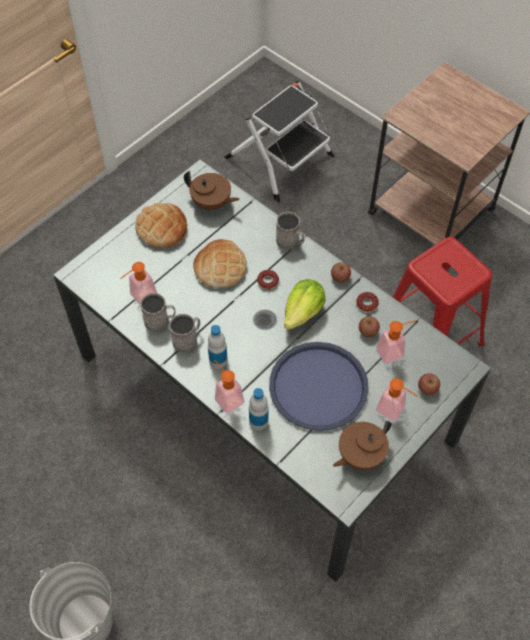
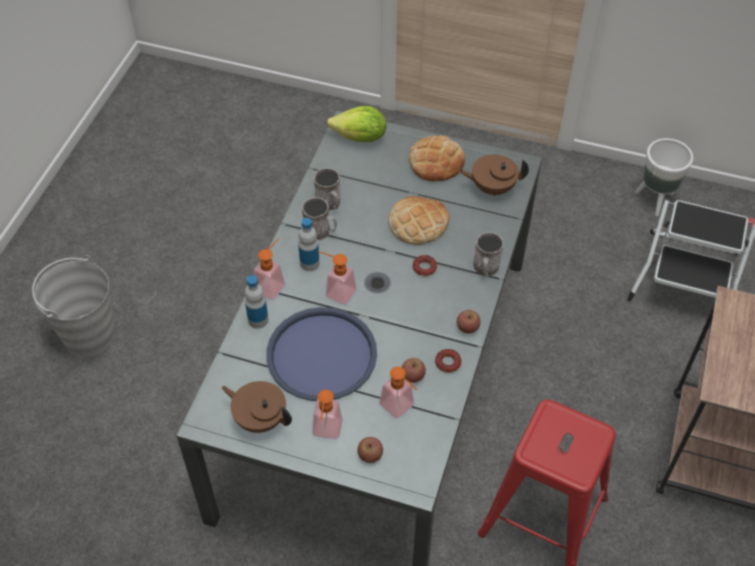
camera: 65 degrees right, 5 degrees down
(140, 297) = (347, 178): soap dispenser -> soap dispenser (336, 291)
(199, 141) = (655, 200): none -> white planter
(211, 203) = (492, 187): brown teapot -> brown teapot turned 90 degrees clockwise
(303, 313) = (403, 311): lettuce -> lettuce (360, 138)

